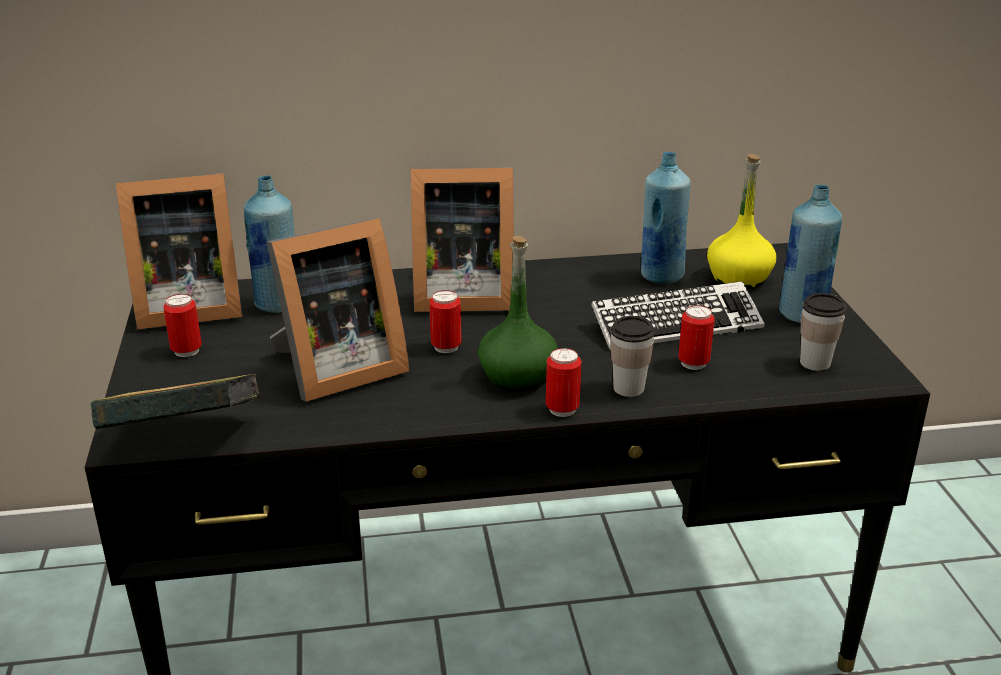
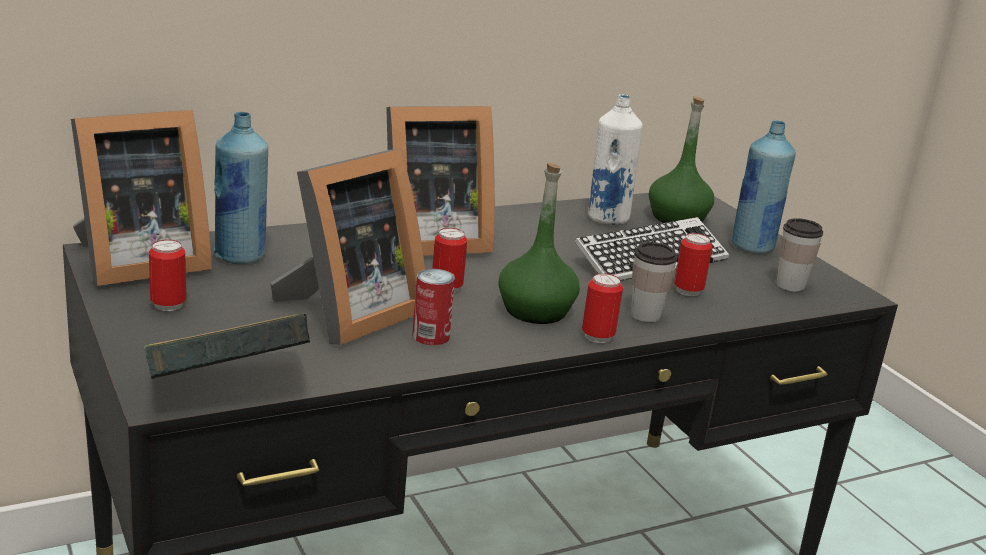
camera: 20 degrees left, 5 degrees down
(398, 397) = (431, 336): none -> can
(661, 276) = (607, 218): blue bottle -> white bottle
(739, 278) = (677, 218): yellow bottle -> green bottle

